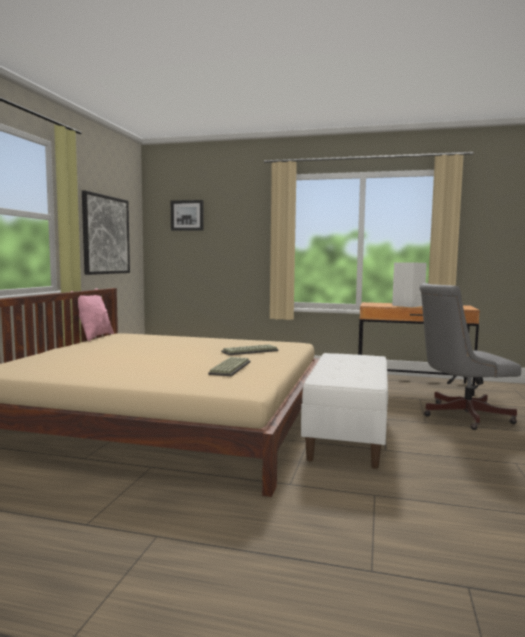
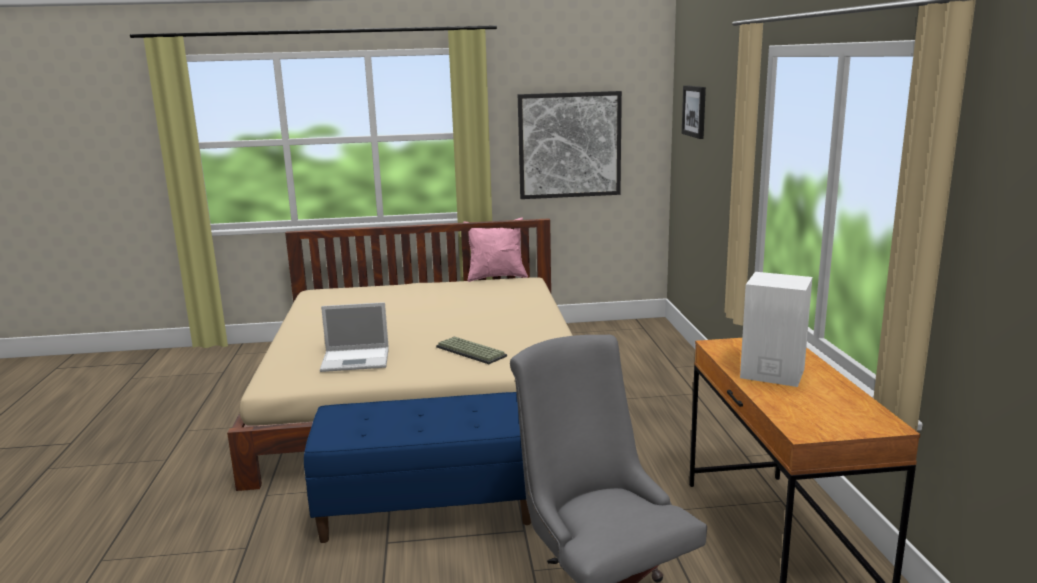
camera: 70 degrees right, 10 degrees up
(229, 367) = (357, 360): keyboard -> laptop
(346, 435) = (427, 507): white bench -> blue bench

